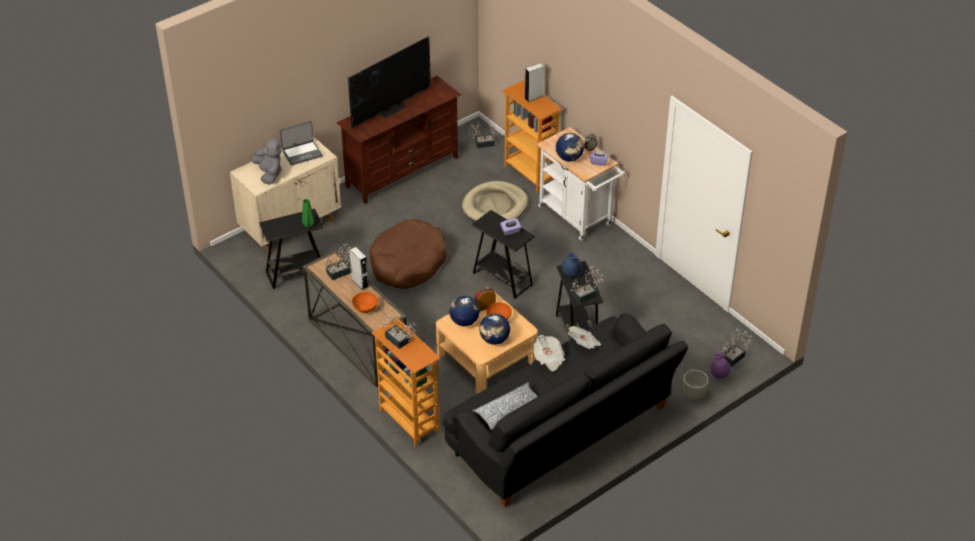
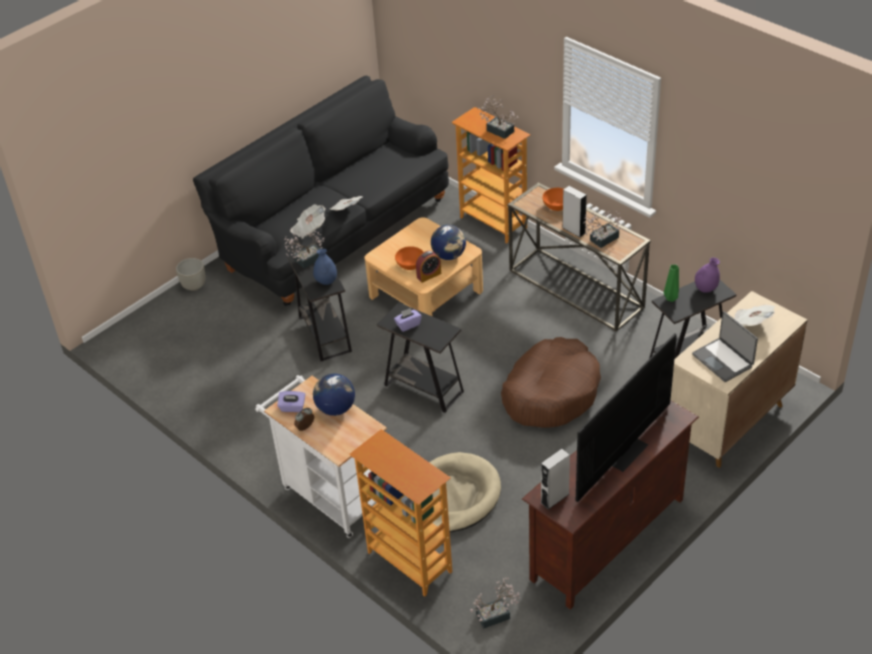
camera: 175 degrees right, 0 degrees up
(269, 174) = (751, 323): grey plush toy -> newspaper
(302, 153) = (723, 360): laptop -> laptop turned 90 degrees counterclockwise
(494, 340) = (411, 241): globe -> none
(509, 411) = (382, 161): pillow -> none
(533, 97) = (397, 470): grey speaker -> grey speaker (554, 498)
(719, 375) = (162, 309): purple vase -> purple vase (706, 288)
(735, 356) = (140, 332): potted plant -> none

